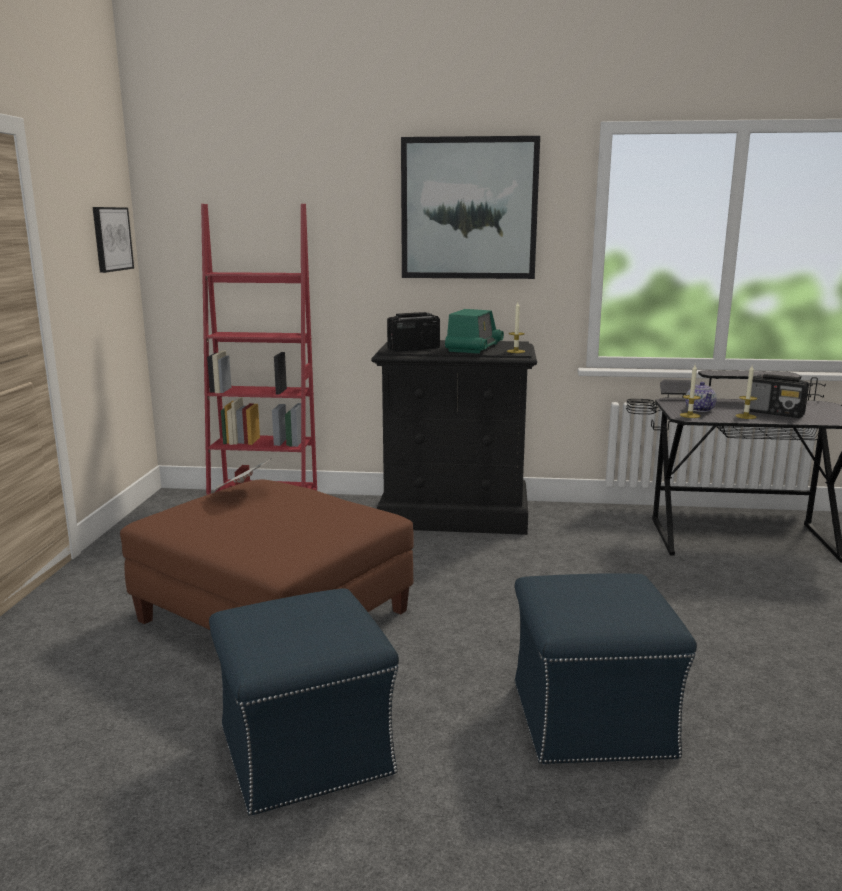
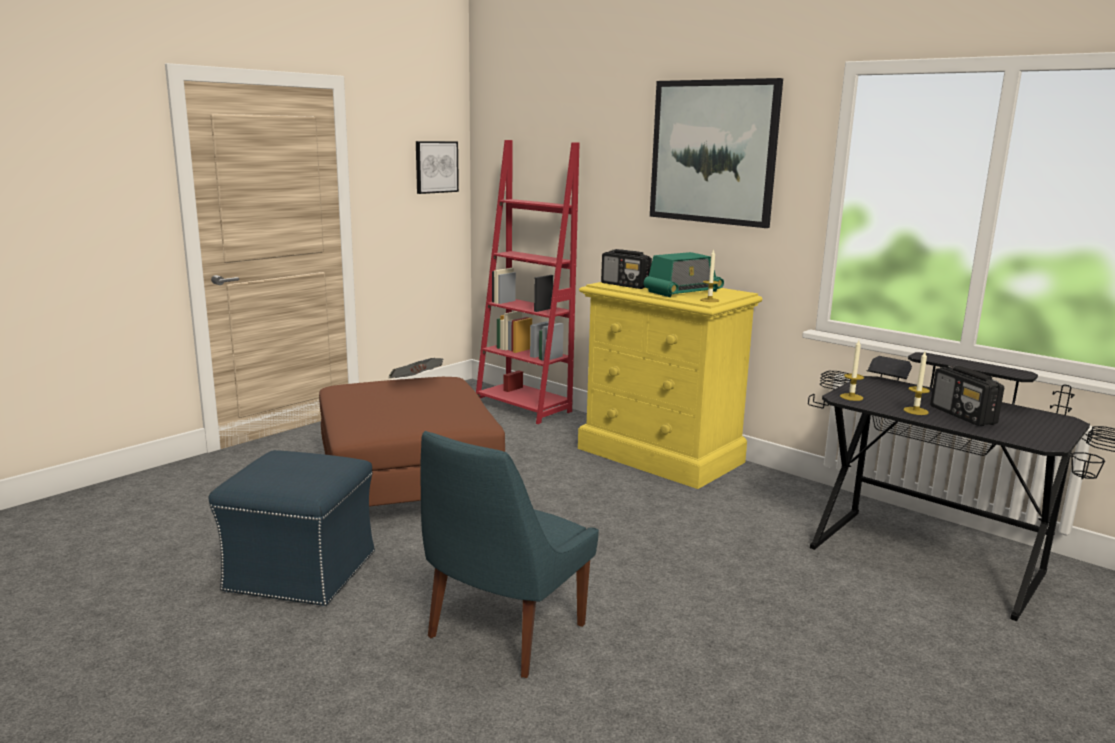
camera: 35 degrees right, 0 degrees up
(413, 349) = (625, 285): radio -> radio turned 150 degrees counterclockwise
(454, 515) = (660, 455): black dresser -> yellow dresser
(589, 720) = (503, 634): blue ottoman -> blue chair
(700, 409) = (881, 394): teapot -> none

